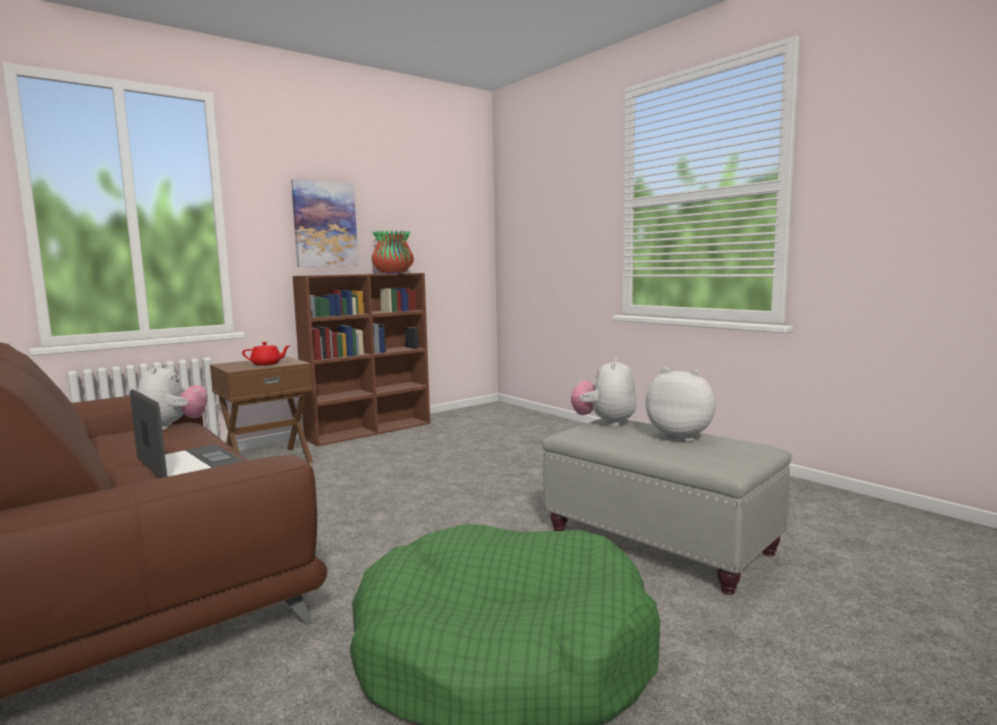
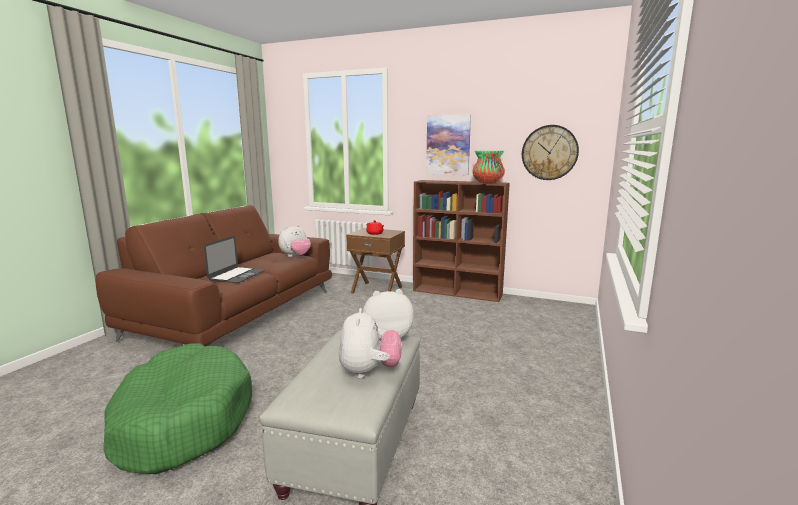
camera: 60 degrees right, 5 degrees up
(442, 236) = (549, 152): none -> wall clock

